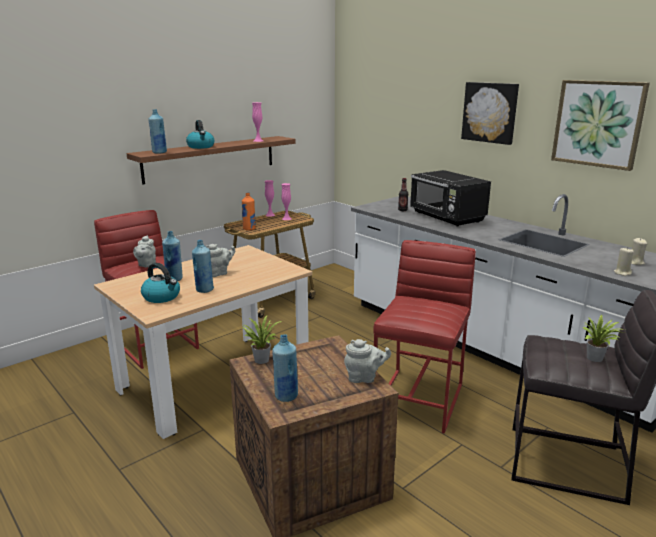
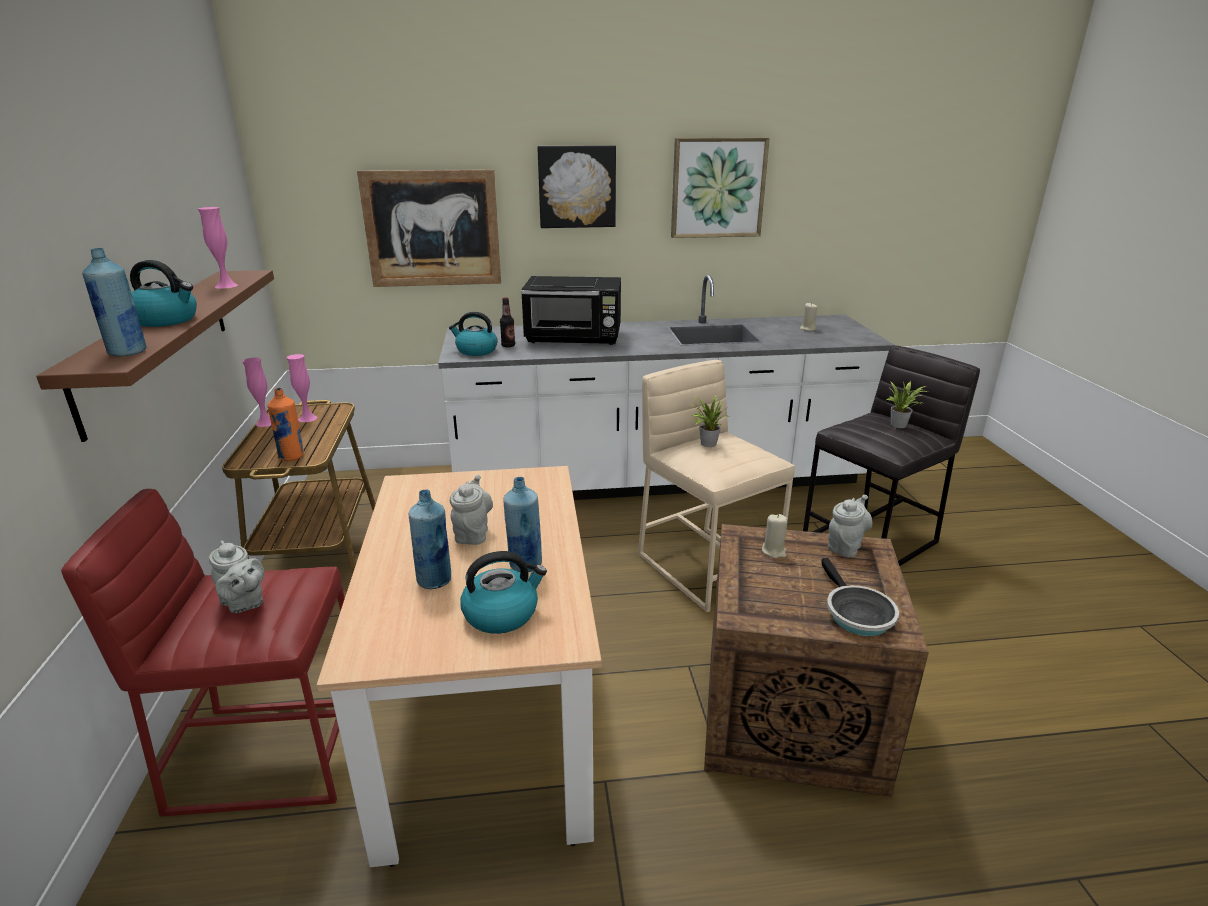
camera: 55 degrees left, 5 degrees up
(261, 359) = (739, 600): potted plant -> potted plant (706, 443)
(286, 396) = (856, 613): blue bottle -> frying pan
(381, 207) = (476, 351): none -> kettle
(406, 131) = (432, 229): none -> picture
(420, 399) = (707, 566): red stool -> beige stool
(622, 273) = (826, 340): beige candle -> beige candle (774, 551)

